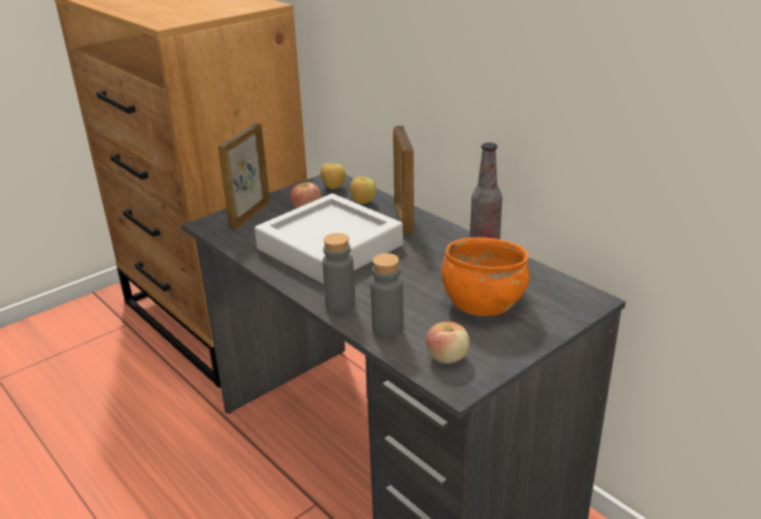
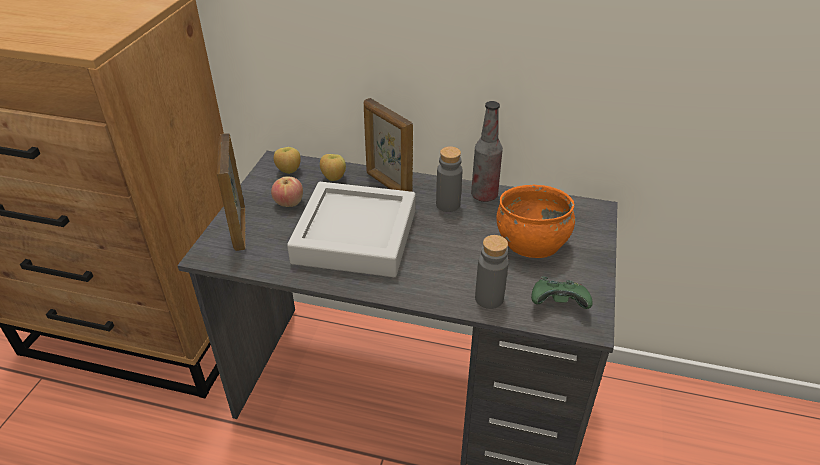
camera: 35 degrees left, 10 degrees up
(340, 306) = (428, 292): grey bottle -> grey bottle (448, 204)
(448, 358) = (558, 304): apple -> green game controller

